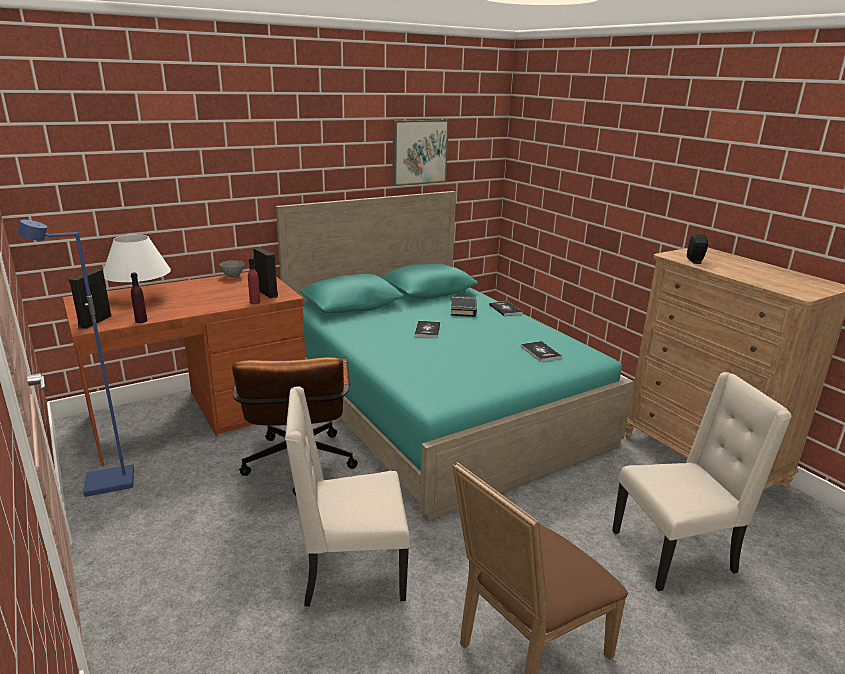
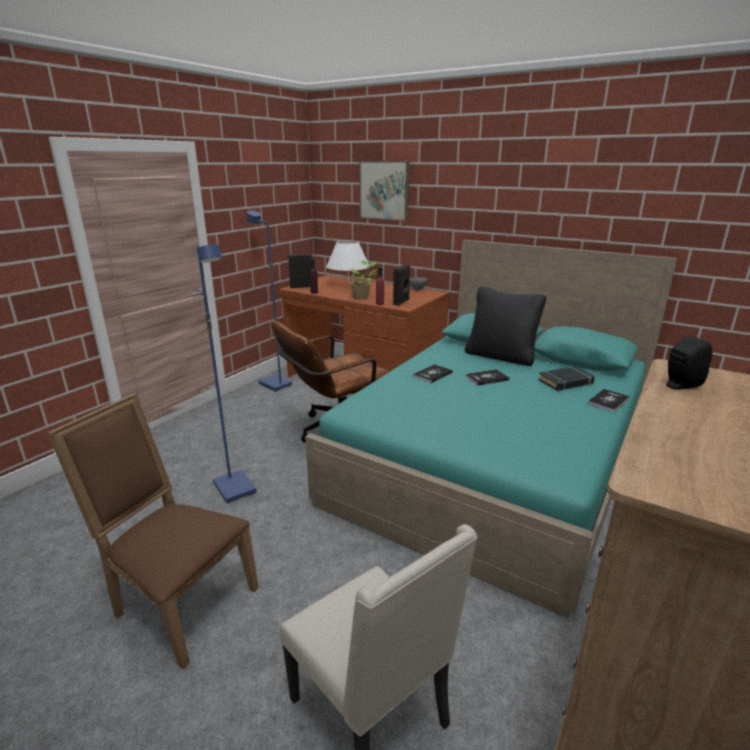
camera: 65 degrees right, 0 degrees up
(213, 304) = (361, 297): none -> potted plant
(350, 572) = (236, 488): beige chair -> blue floor lamp
(389, 311) = (500, 356): none -> black pillow
(419, 152) = (634, 205): picture -> picture (384, 190)
(540, 352) = (523, 440): book -> book (432, 374)

